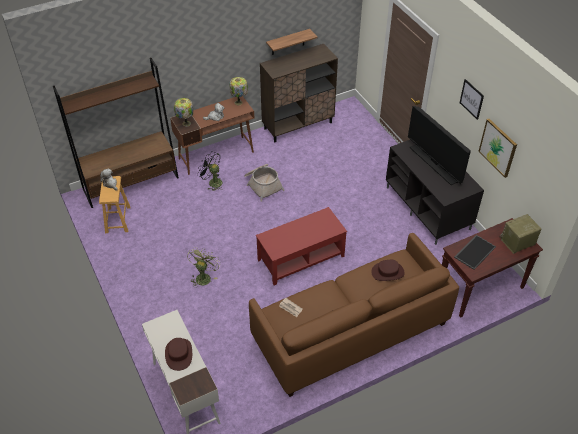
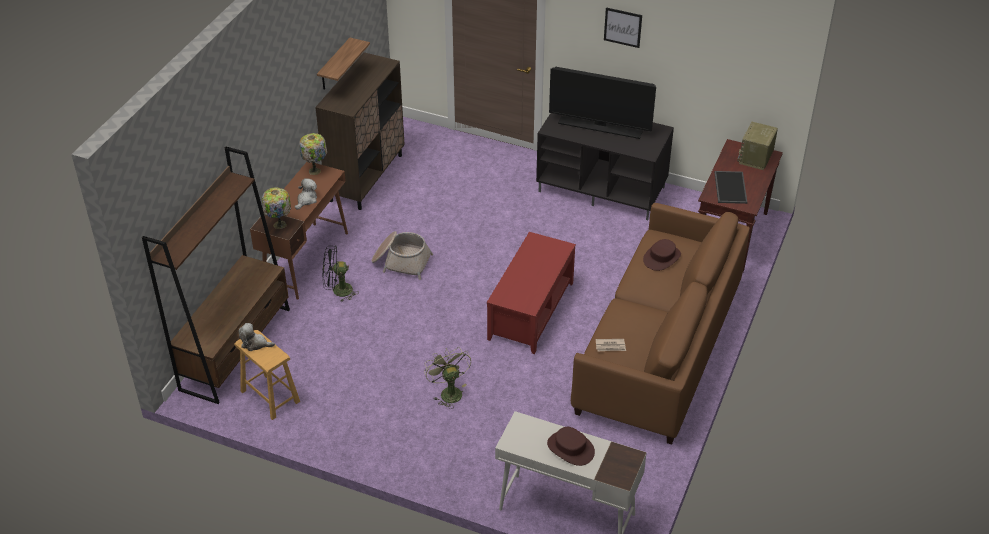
camera: 40 degrees left, 5 degrees down
(498, 147) = (680, 67): picture -> none

